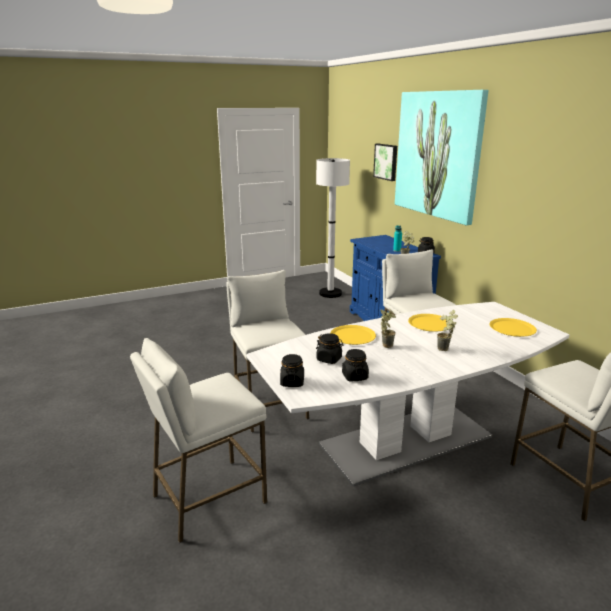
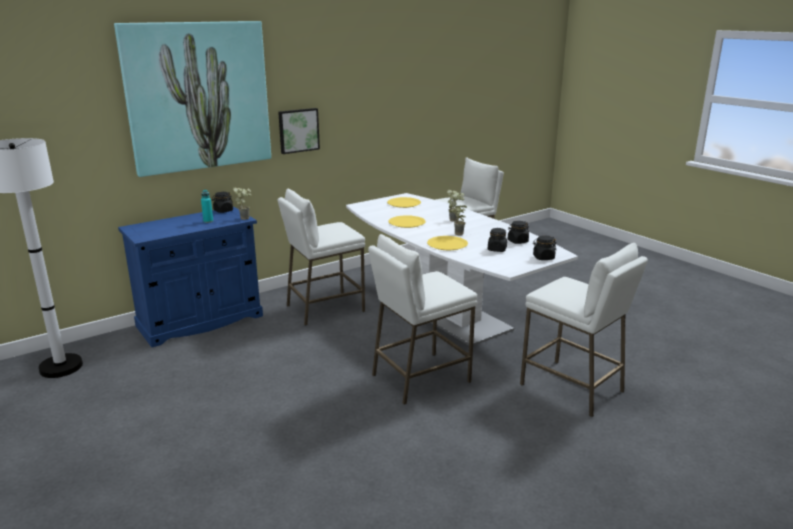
camera: 100 degrees left, 0 degrees up
(386, 161) = (87, 125): picture -> picture (298, 130)

